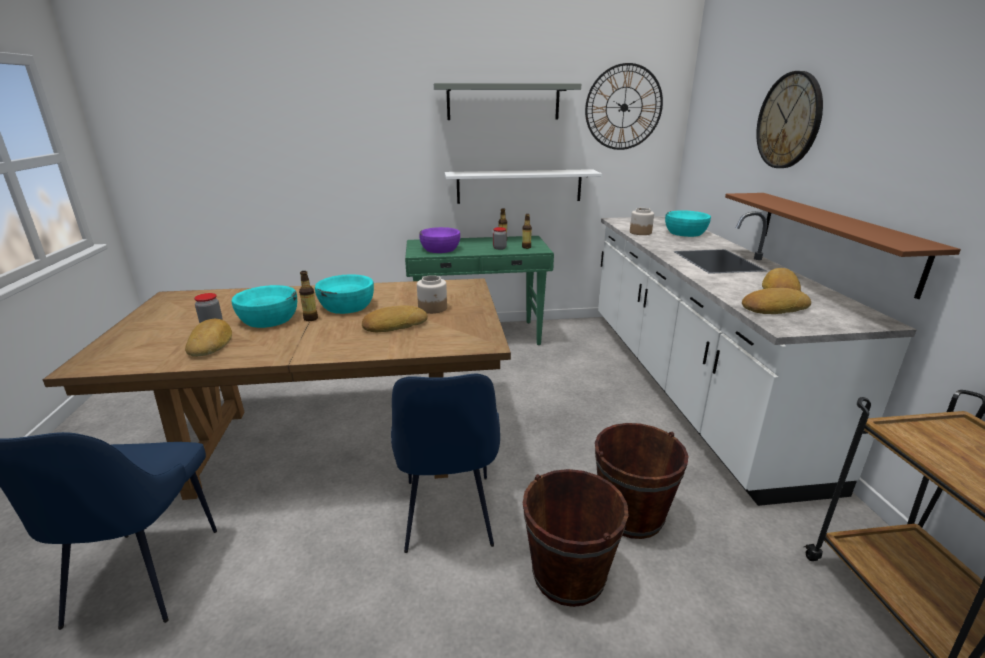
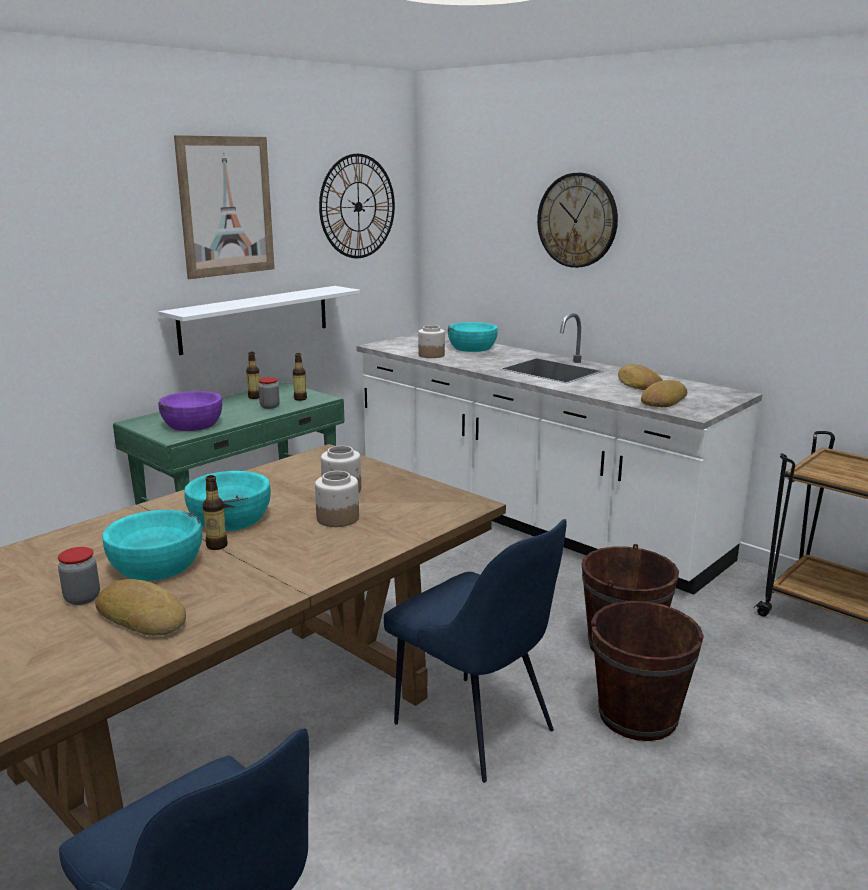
camera: 40 degrees left, 5 degrees down
(394, 324) = (337, 518): bread -> jar
(503, 102) = (226, 206): grey shelf -> picture
(834, 238) = (658, 329): brown shelf -> none

